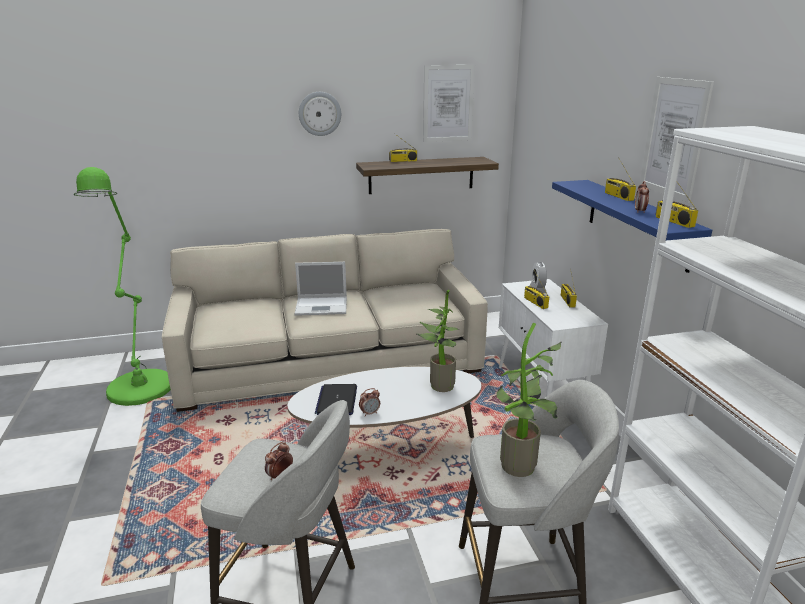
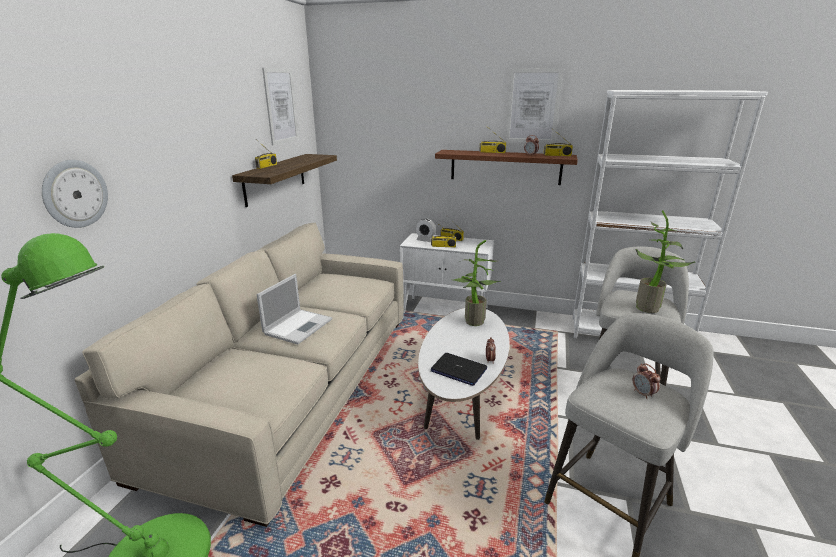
camera: 60 degrees left, 0 degrees up
(319, 113) = (195, 123): wall clock -> wall clock (75, 194)
(637, 222) = (505, 167): blue shelf -> brown shelf

